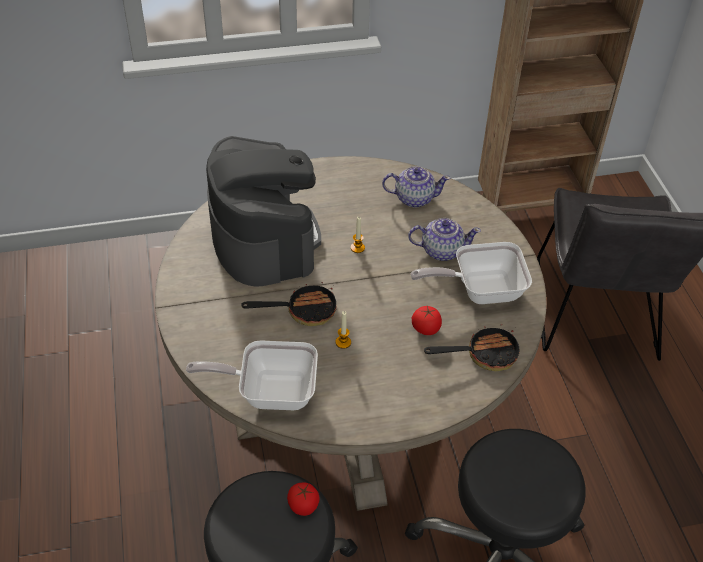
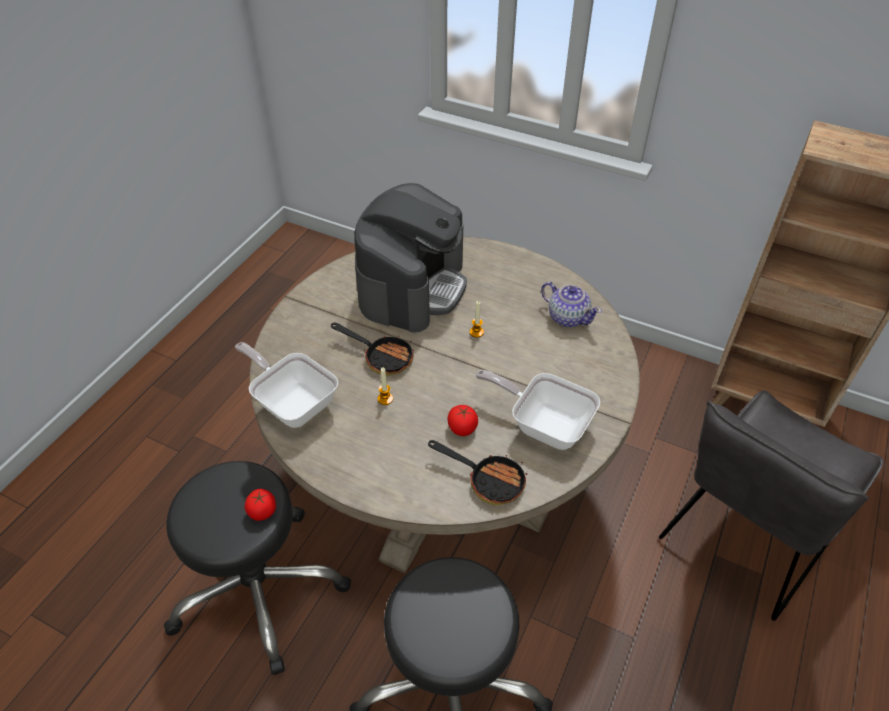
camera: 40 degrees right, 0 degrees up
(441, 250) = (545, 372): teapot -> none

